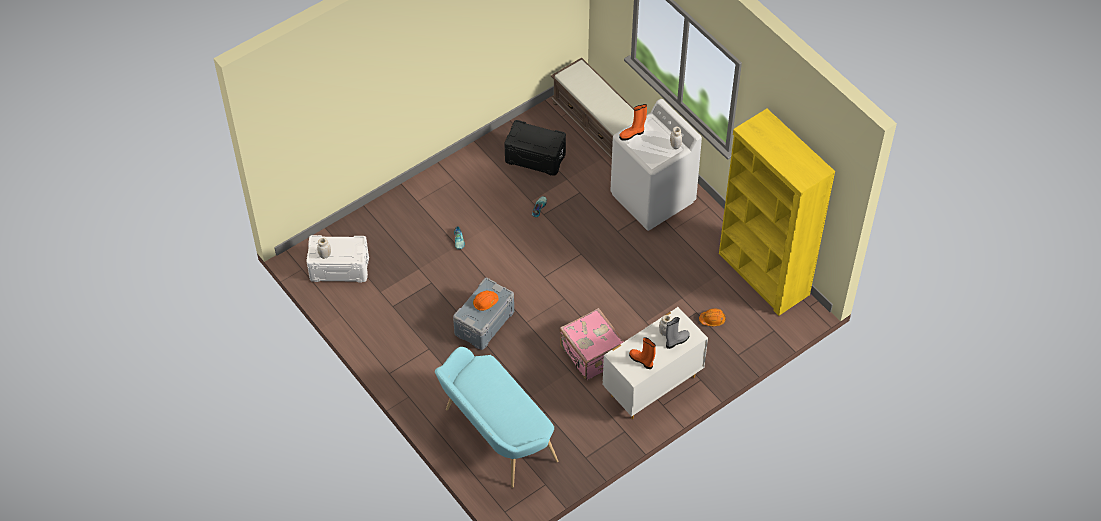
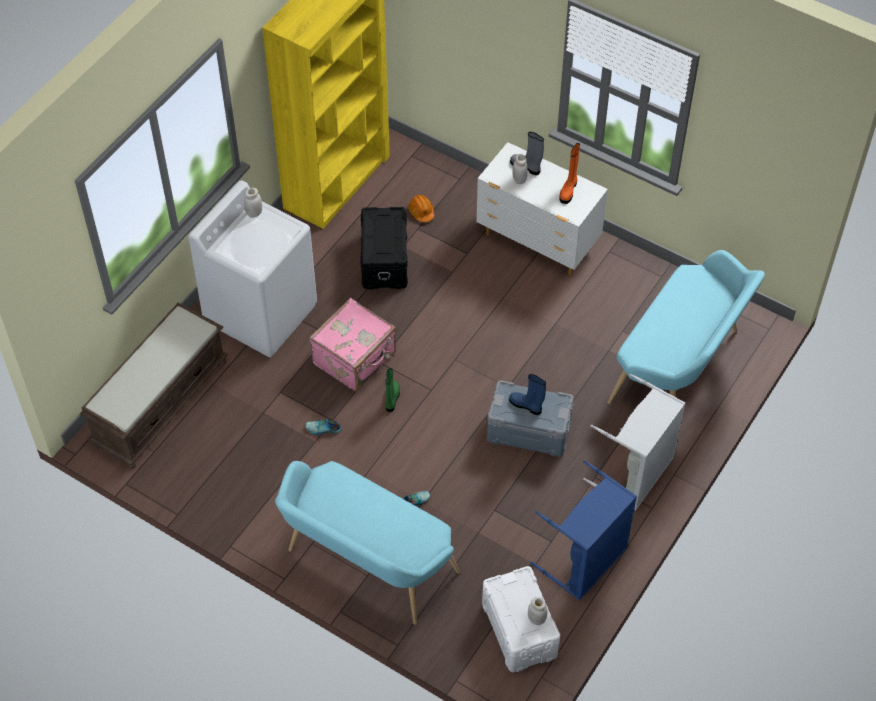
camera: 110 degrees left, 0 degrees up
(367, 320) = (586, 562): none -> blue laundry basket
(419, 374) = (636, 474): none -> grey laundry basket
(424, 203) = (366, 565): none -> turquoise bench
(485, 302) = (526, 405): orange hard hat -> blue boot
(535, 158) = (239, 459): black storage box -> black storage box (385, 261)
(546, 252) = (392, 398): none -> green boot
(591, 355) = (524, 309): pink suitcase -> pink suitcase (355, 359)
(632, 134) = (251, 261): orange boot -> none

